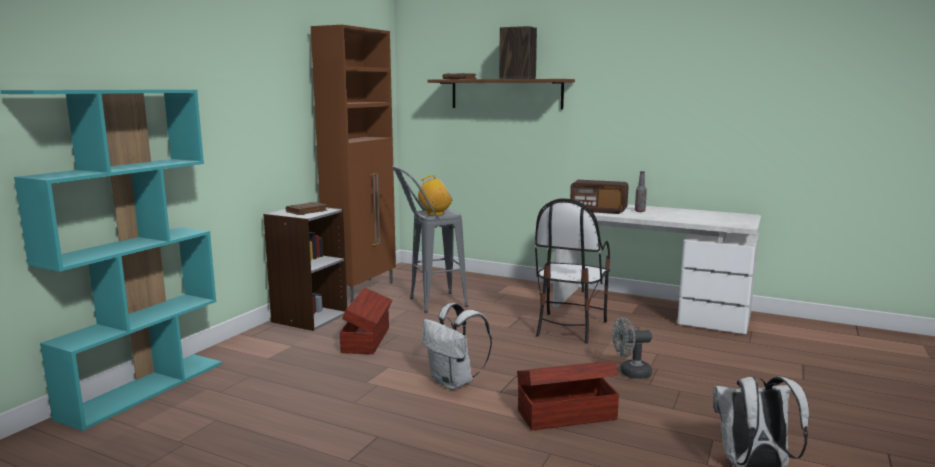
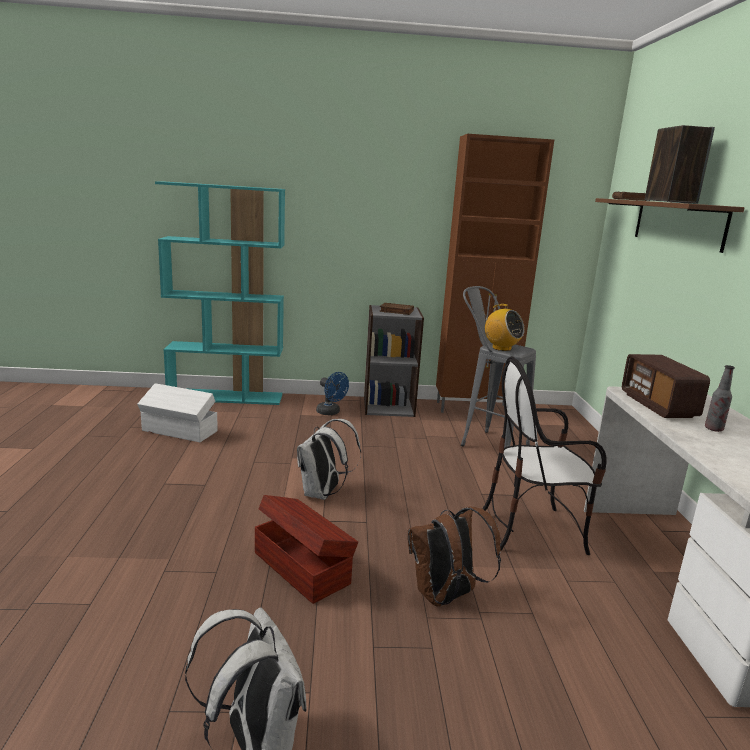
camera: 60 degrees right, 5 degrees up
(211, 434) = (179, 431): none -> white storage box
(284, 343) = (331, 412): none -> blue fan
(367, 339) = (371, 437): brown storage box -> none
(630, 373) = (445, 597): grey fan -> brown backpack

